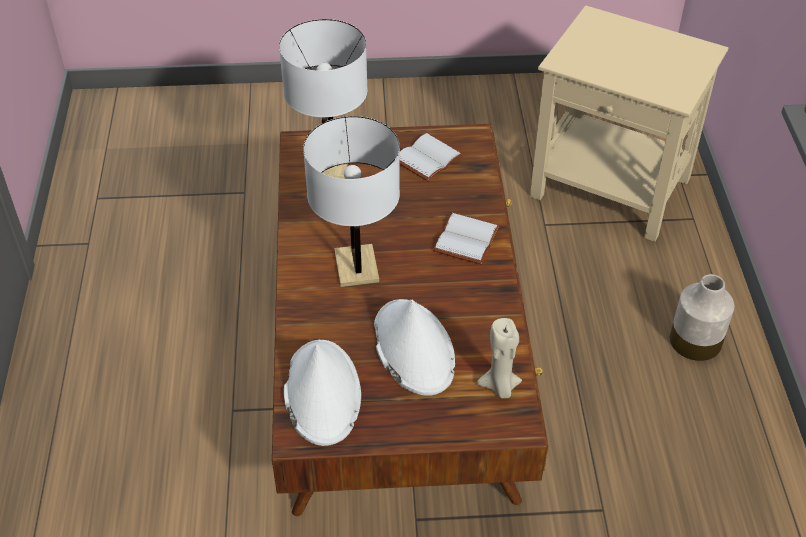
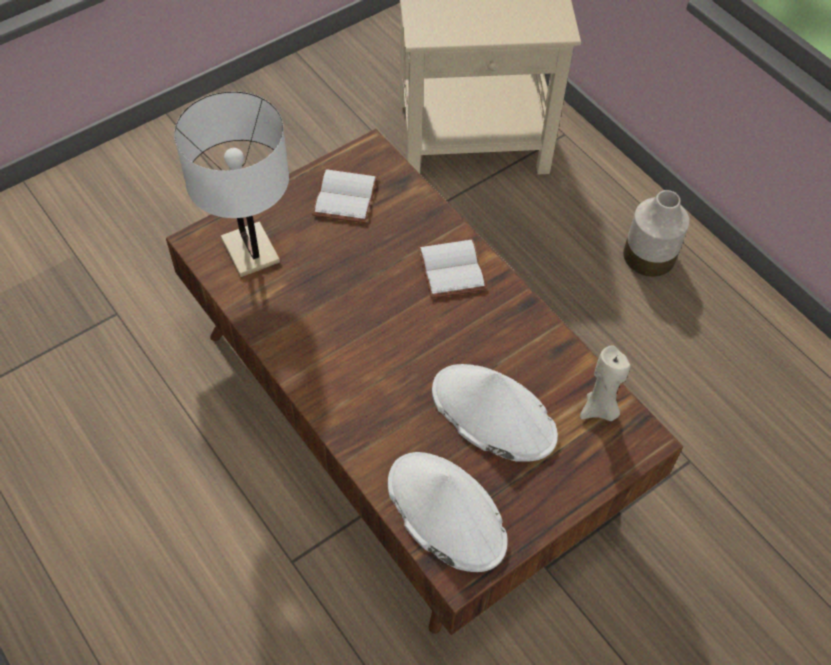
camera: 35 degrees left, 10 degrees up
(356, 266) = (369, 355): white table lamp -> none

